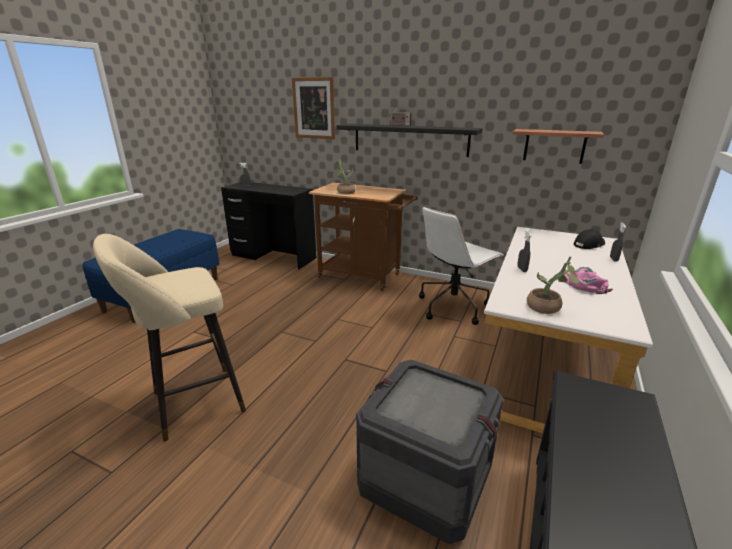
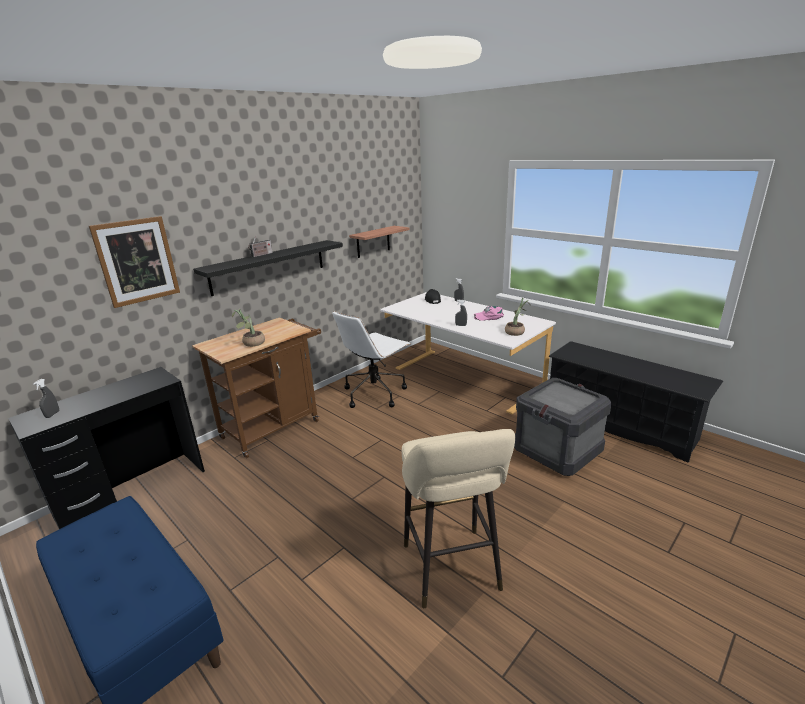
camera: 70 degrees left, 0 degrees up
(453, 306) = (375, 393): white office chair -> white office chair turned 60 degrees clockwise

